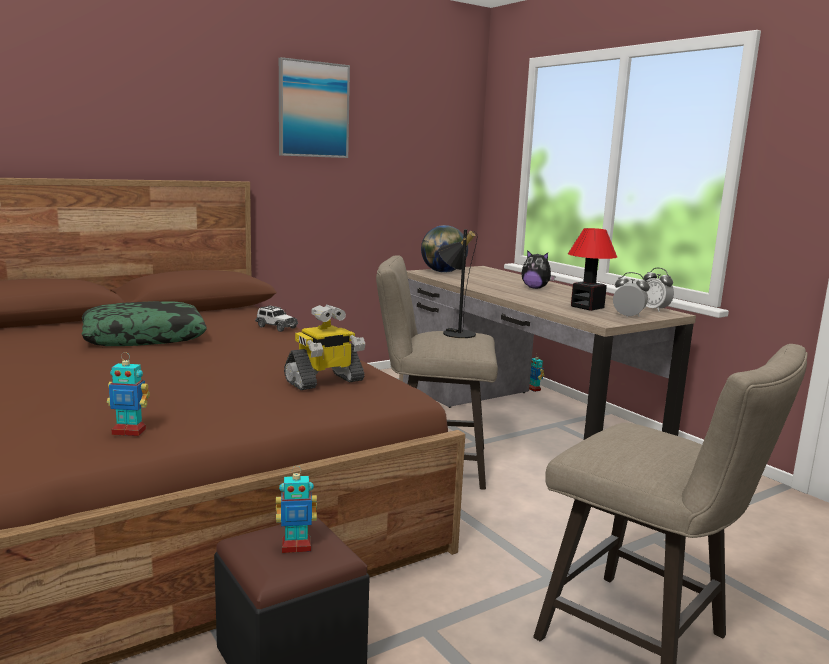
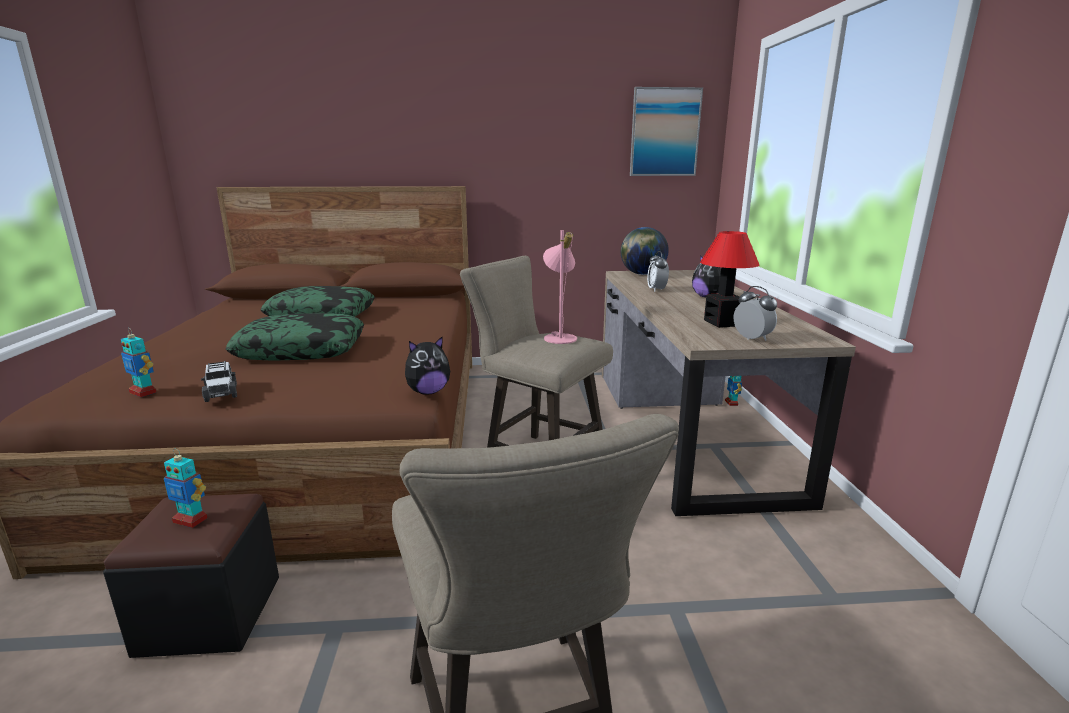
camera: 30 degrees right, 5 degrees up
(209, 372) = (302, 350): none -> pillow
(276, 327) = (429, 315): toy car -> toy car (221, 392)
(313, 110) = (529, 117): picture -> picture (664, 132)
(324, 381) = (362, 370): toy robot -> none
(417, 390) = (428, 392): none -> plush toy
(455, 332) = (559, 336): black table lamp -> pink table lamp
(654, 309) = (808, 334): alarm clock -> alarm clock (656, 290)

